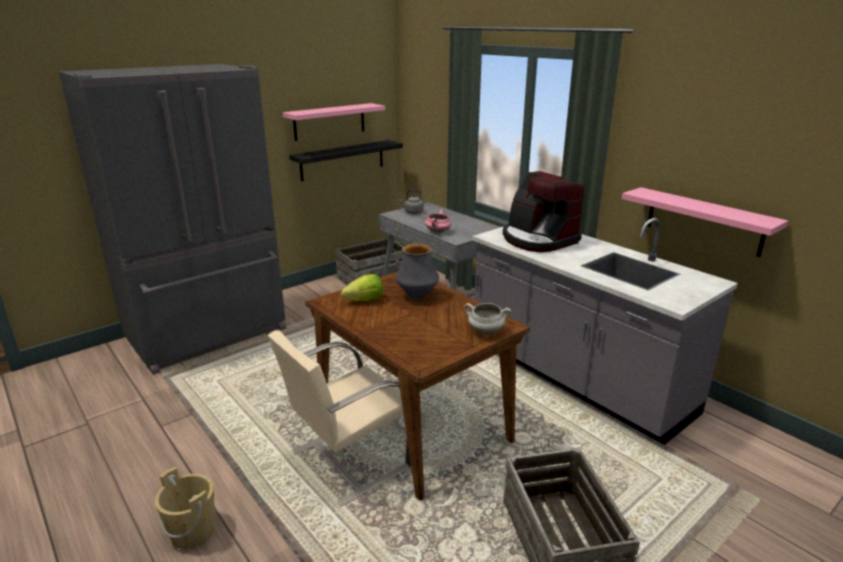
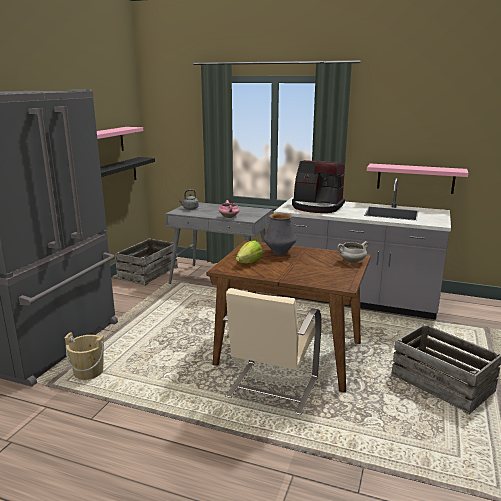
camera: 30 degrees left, 5 degrees down
(193, 531) = (213, 472): beige bucket -> beige bucket (88, 372)

